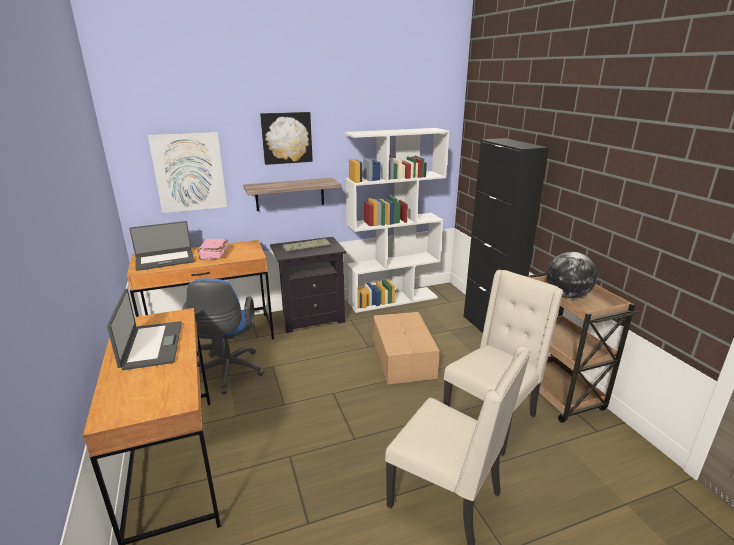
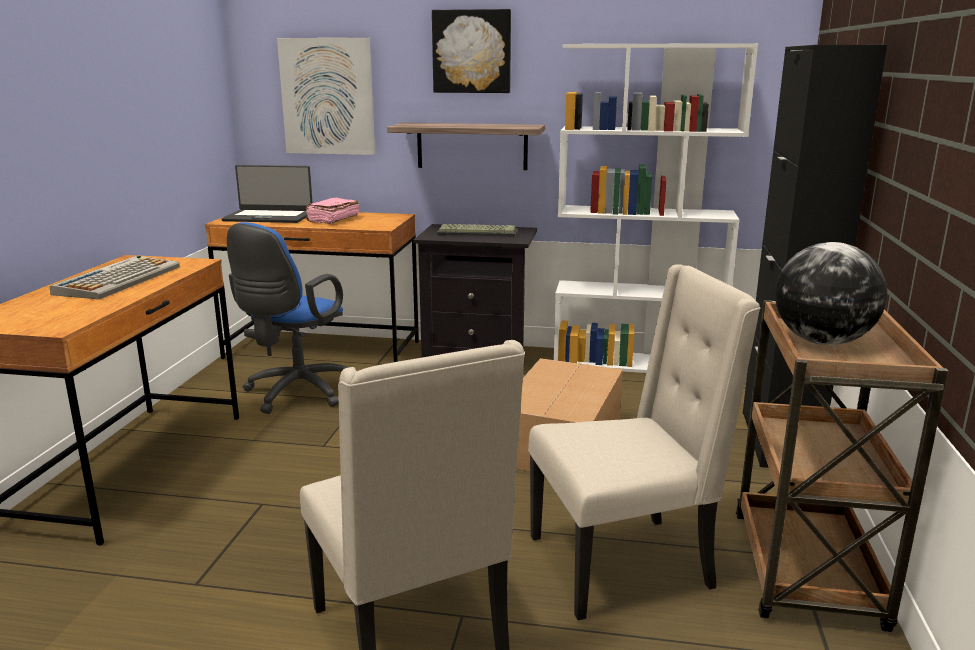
camera: 30 degrees right, 5 degrees down
(151, 345) = (119, 279): laptop -> keyboard

